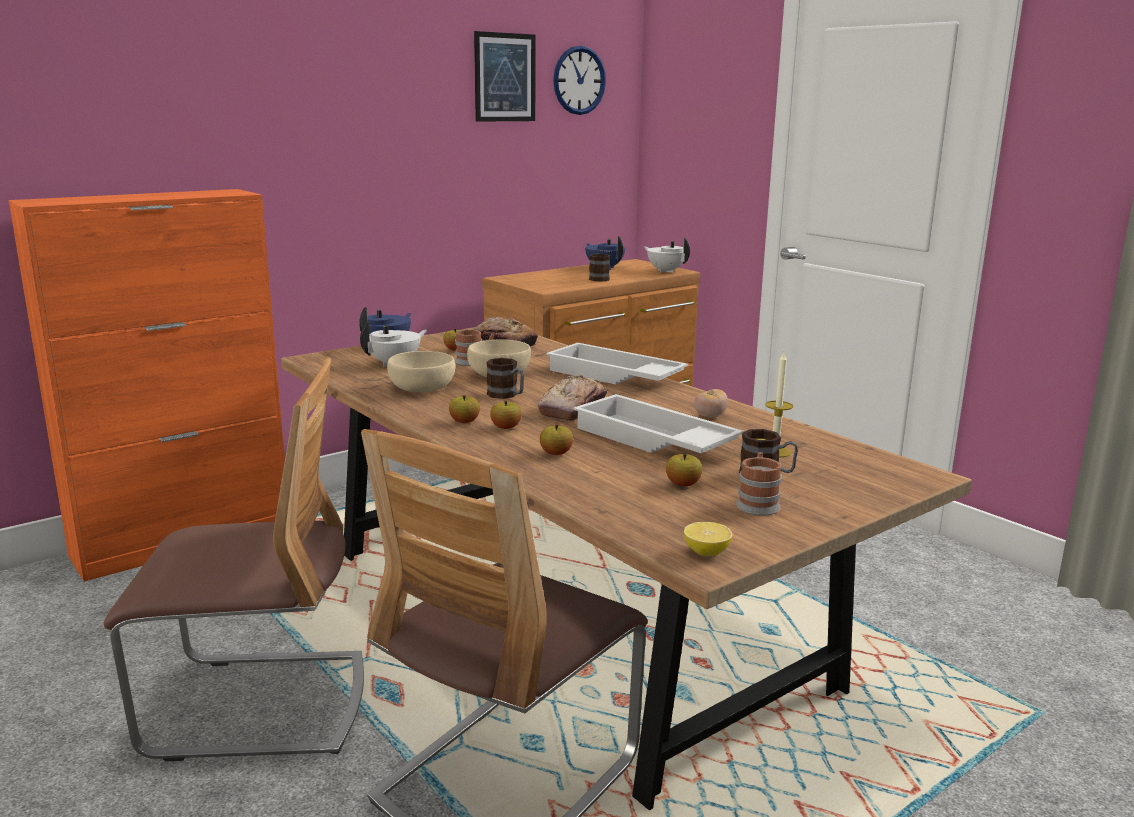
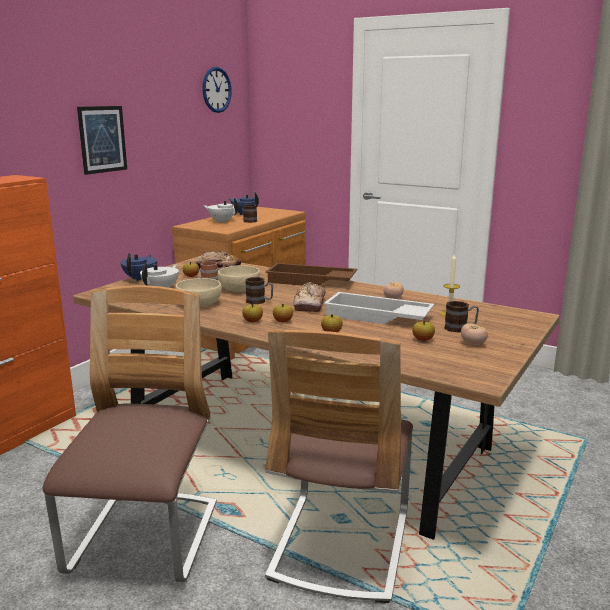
camera: 20 degrees left, 0 degrees up
(258, 705) = (145, 539): chair -> chair turned 60 degrees counterclockwise
(505, 77) = (175, 88): picture -> picture (102, 139)
(613, 376) = (310, 281): white tray -> brown tray
(666, 271) = (284, 212): white teapot -> white teapot (221, 221)
(706, 552) = (477, 375): lemon -> none
(757, 503) = (473, 344): mug -> tomato

